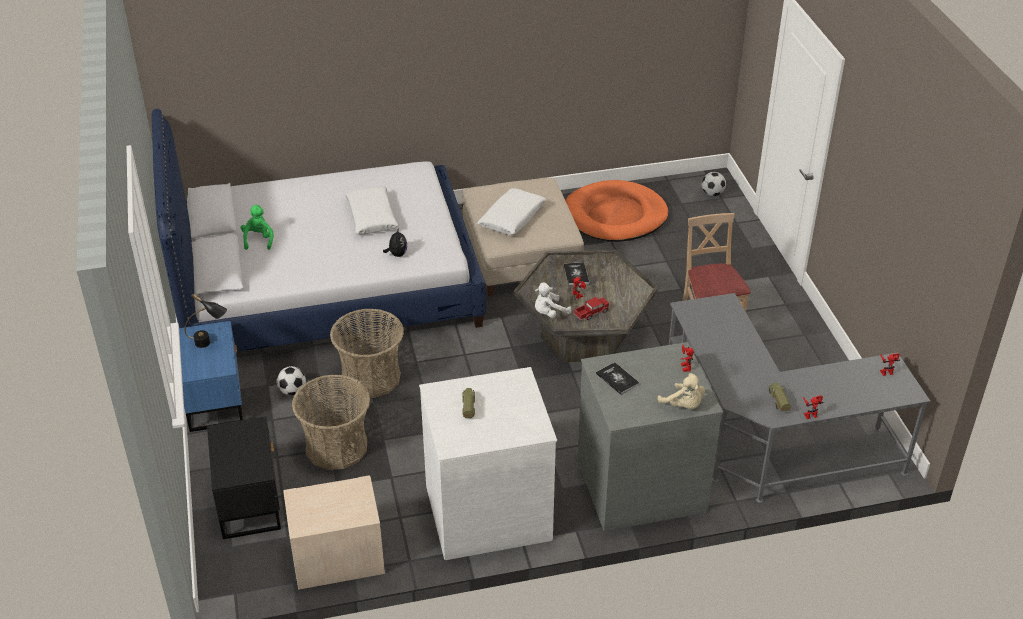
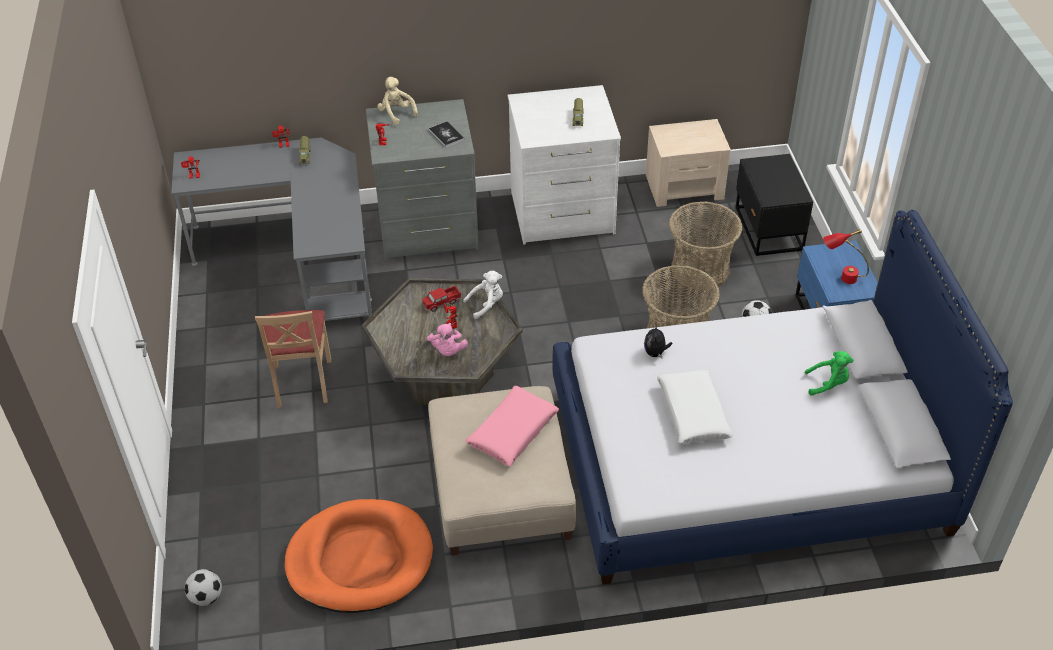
camera: 175 degrees left, 5 degrees up
(209, 343) = (841, 277): black table lamp -> red table lamp
(258, 240) = (828, 384): green plush toy -> green plush toy turned 90 degrees counterclockwise
(512, 218) = (512, 432): white pillow -> pink pillow
(576, 274) = (448, 351): book -> pink plush toy

